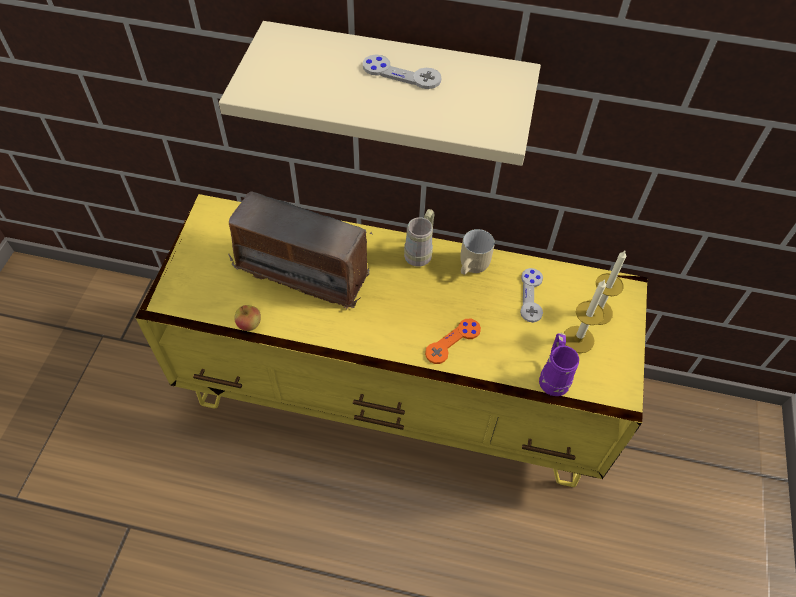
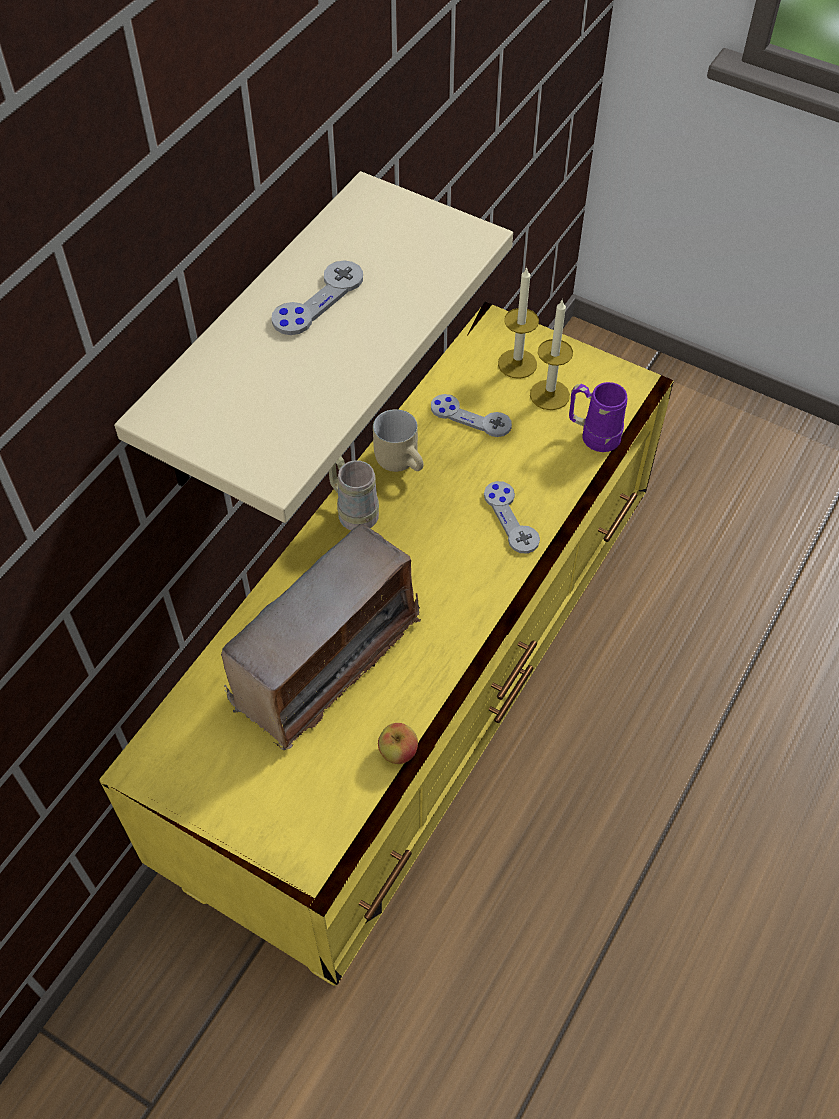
camera: 70 degrees left, 0 degrees up
(453, 342) = (511, 518): orange game controller -> grey game controller

